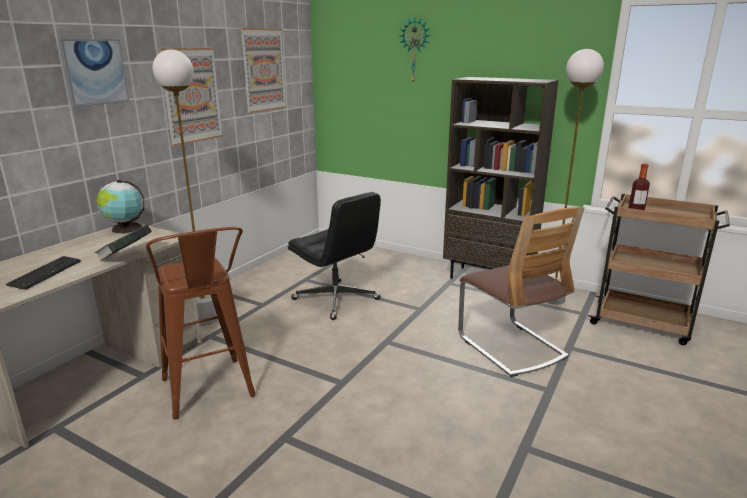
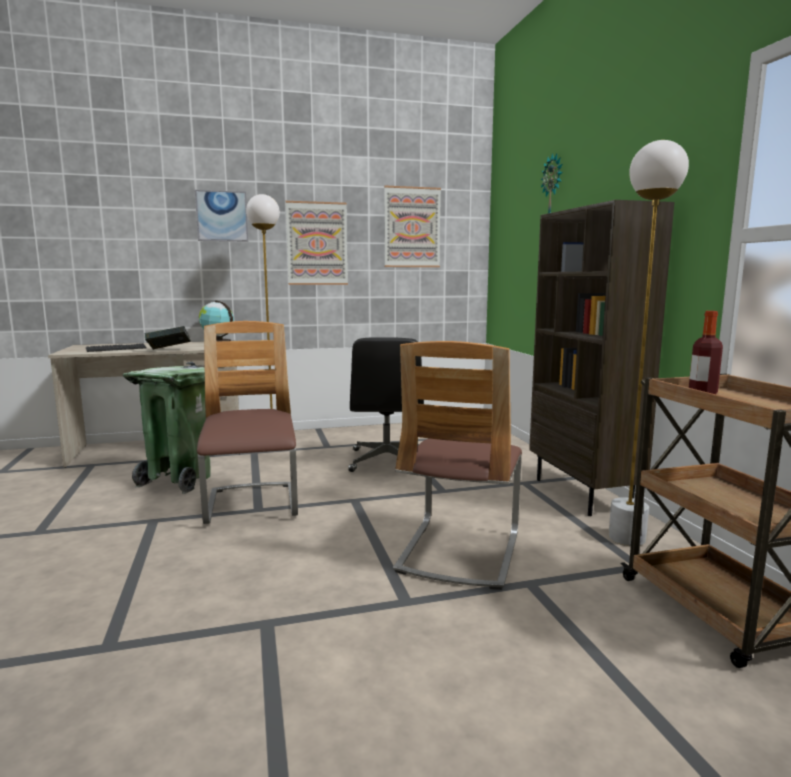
camera: 45 degrees right, 10 degrees down
(209, 394) = (179, 480): brown stool -> green trash can
(329, 382) = (252, 505): none -> chair

